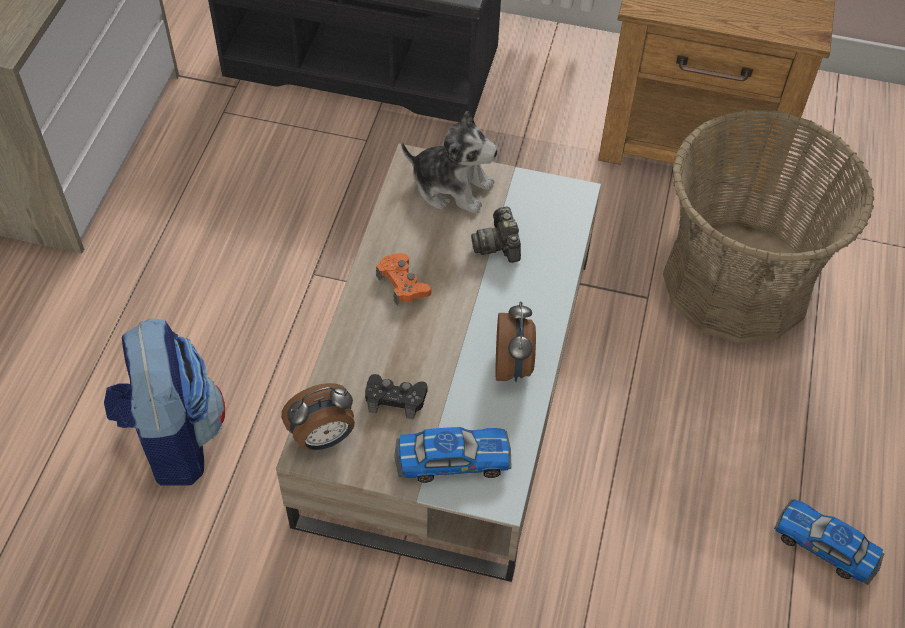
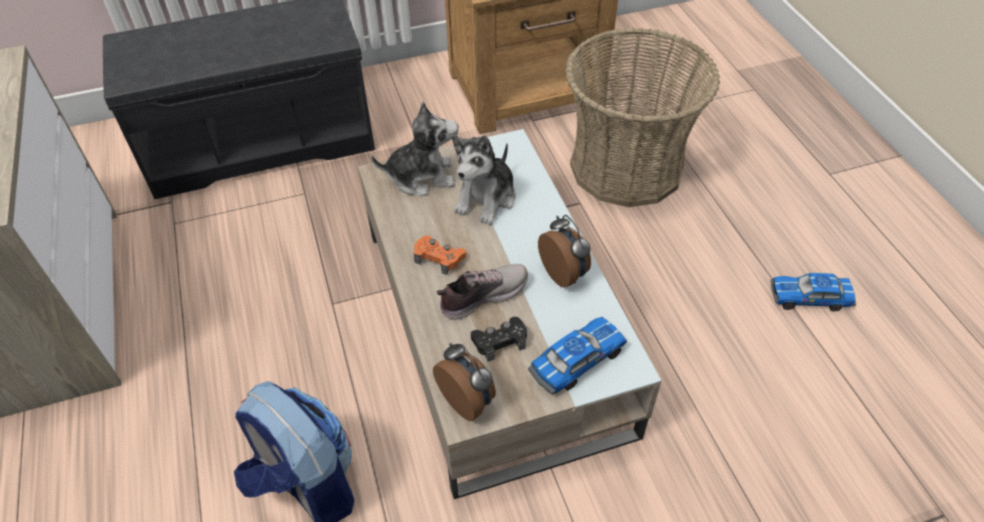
camera: 30 degrees left, 5 degrees down
(323, 437) = (468, 400): alarm clock -> alarm clock turned 75 degrees counterclockwise
(414, 345) = (482, 296): none -> shoe
(498, 244) = (486, 199): camera -> plush toy

